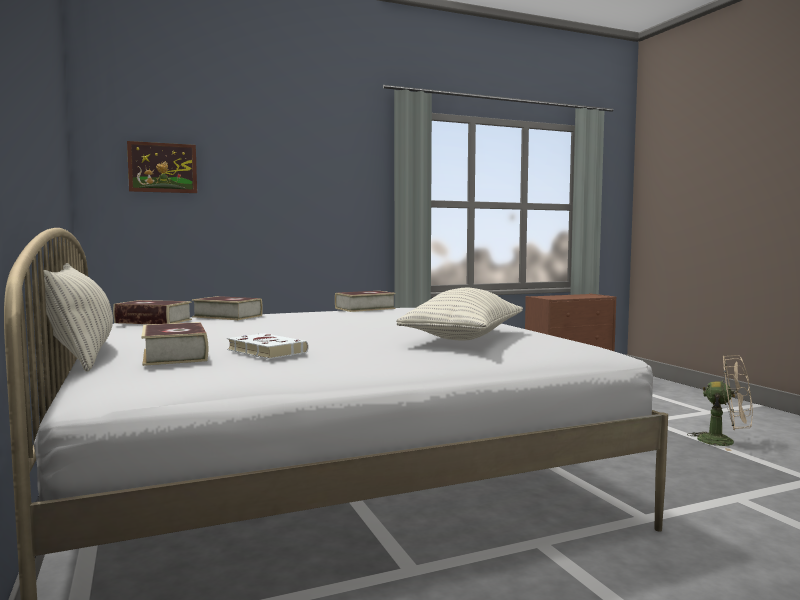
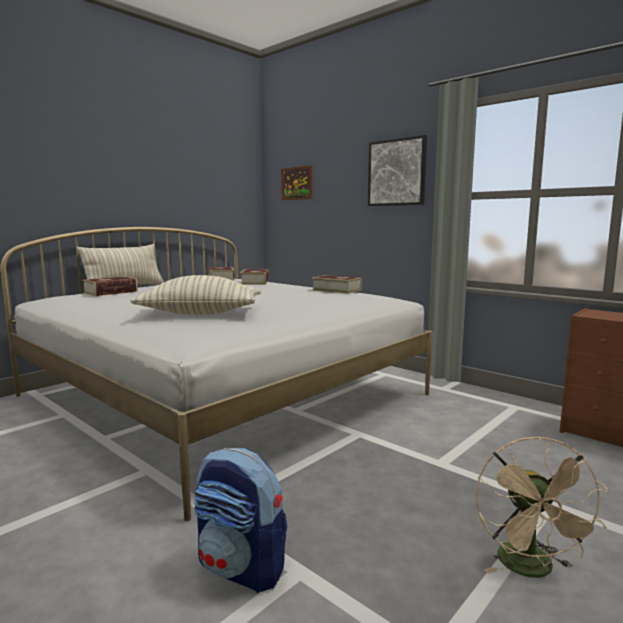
camera: 65 degrees right, 5 degrees up
(265, 351) = (124, 297): white book -> none
(335, 171) = (397, 172): none -> picture
(735, 516) = (242, 567): none -> backpack

